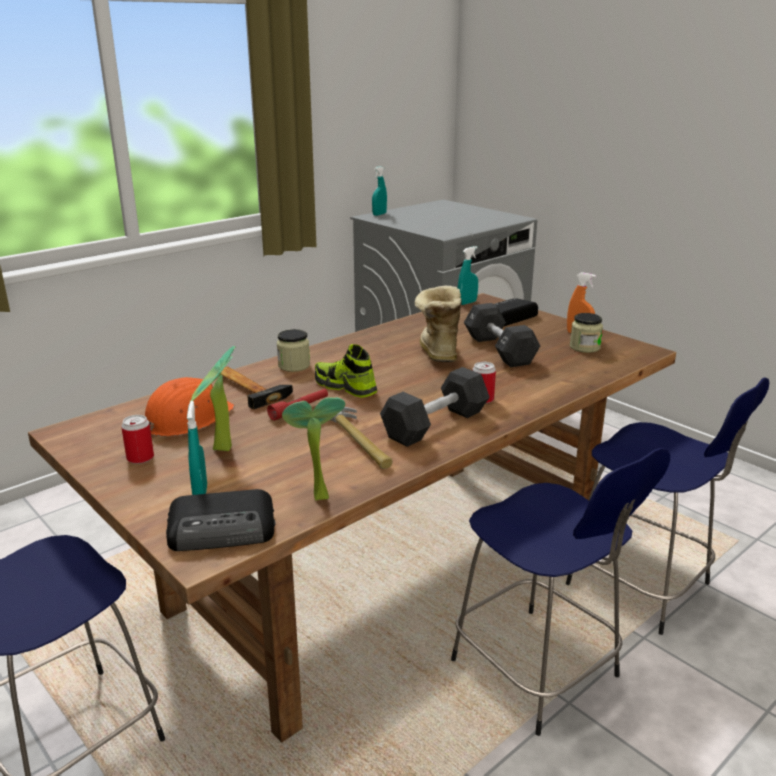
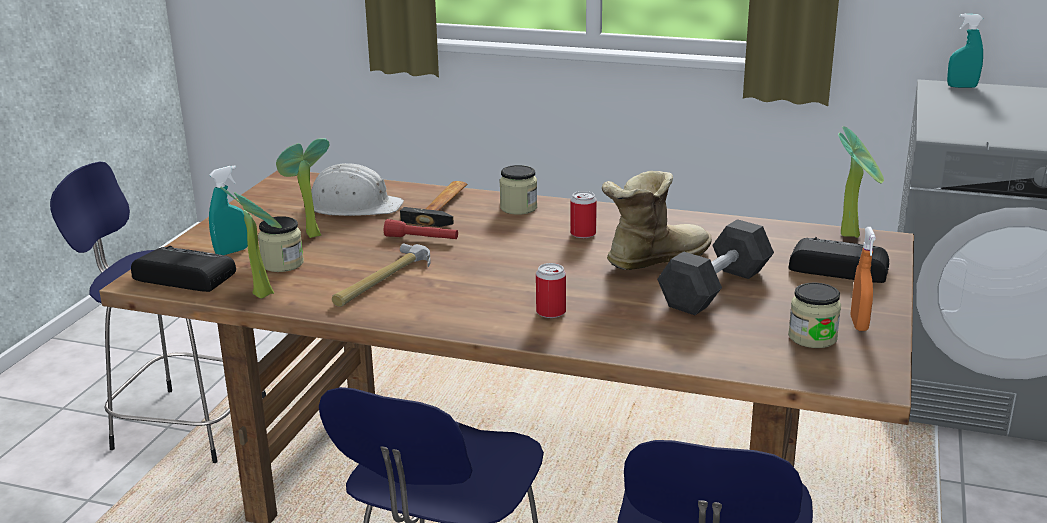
camera: 60 degrees right, 0 degrees up
(140, 458) = (270, 214): can -> can (583, 234)
(187, 419) = (354, 206): orange hard hat -> white hard hat
(223, 529) = (184, 276): radio -> radio turned 150 degrees clockwise
(265, 474) = (282, 264): none -> jar
(345, 387) = (496, 242): shoe -> none
(435, 424) = (458, 304): black dumbbell -> none
(467, 303) = (852, 234): turquoise spray bottle -> potted plant

